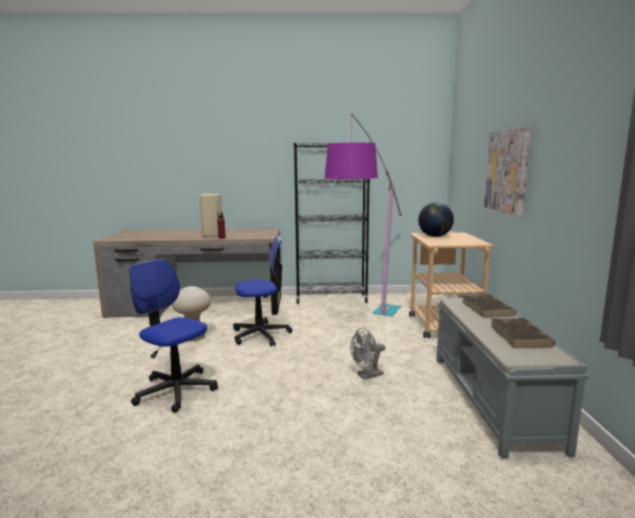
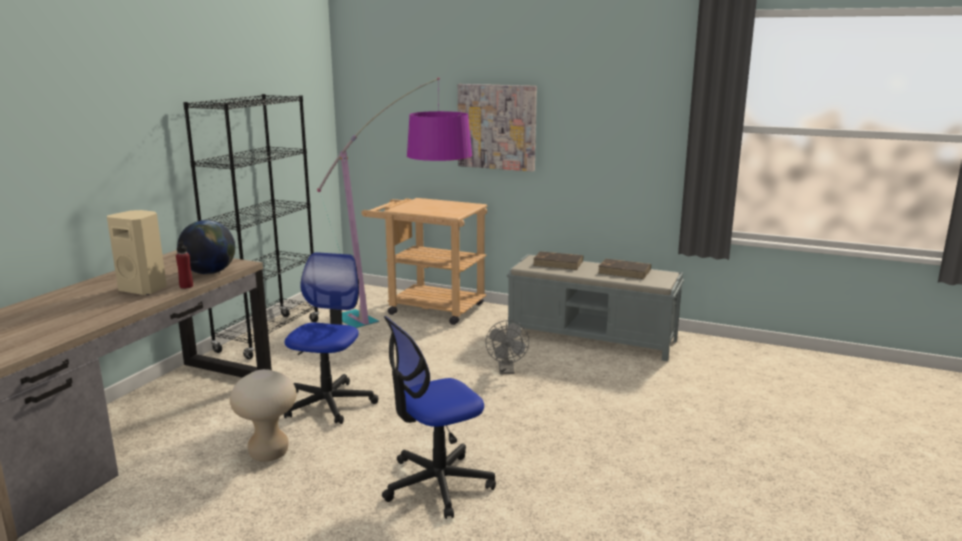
camera: 65 degrees left, 5 degrees up
(435, 236) = (419, 208): globe -> globe (209, 272)

